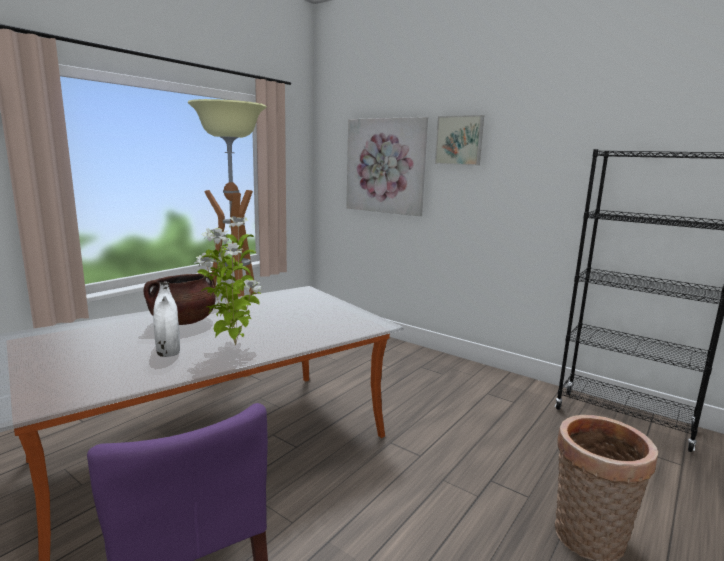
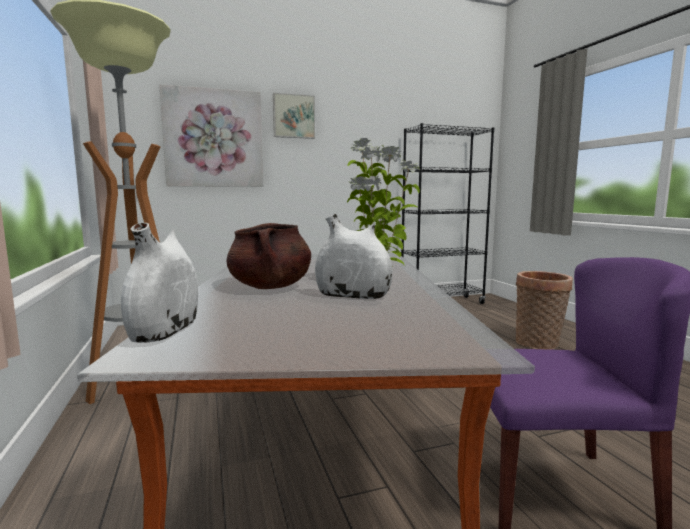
camera: 55 degrees left, 5 degrees down
(59, 329) = (166, 330): none -> white vase

